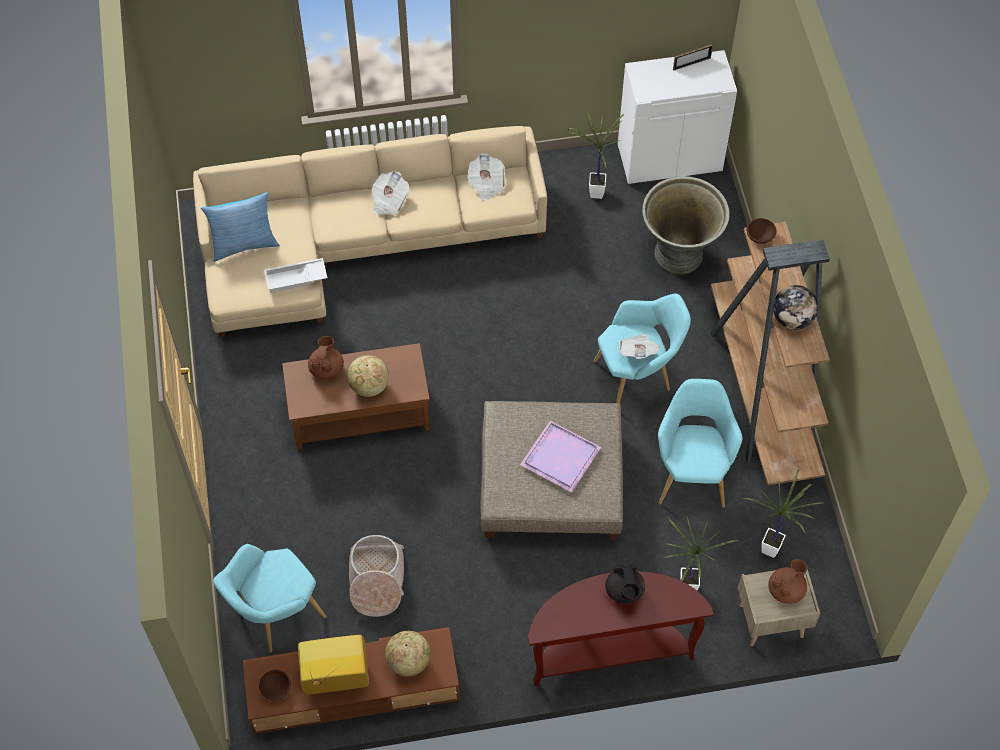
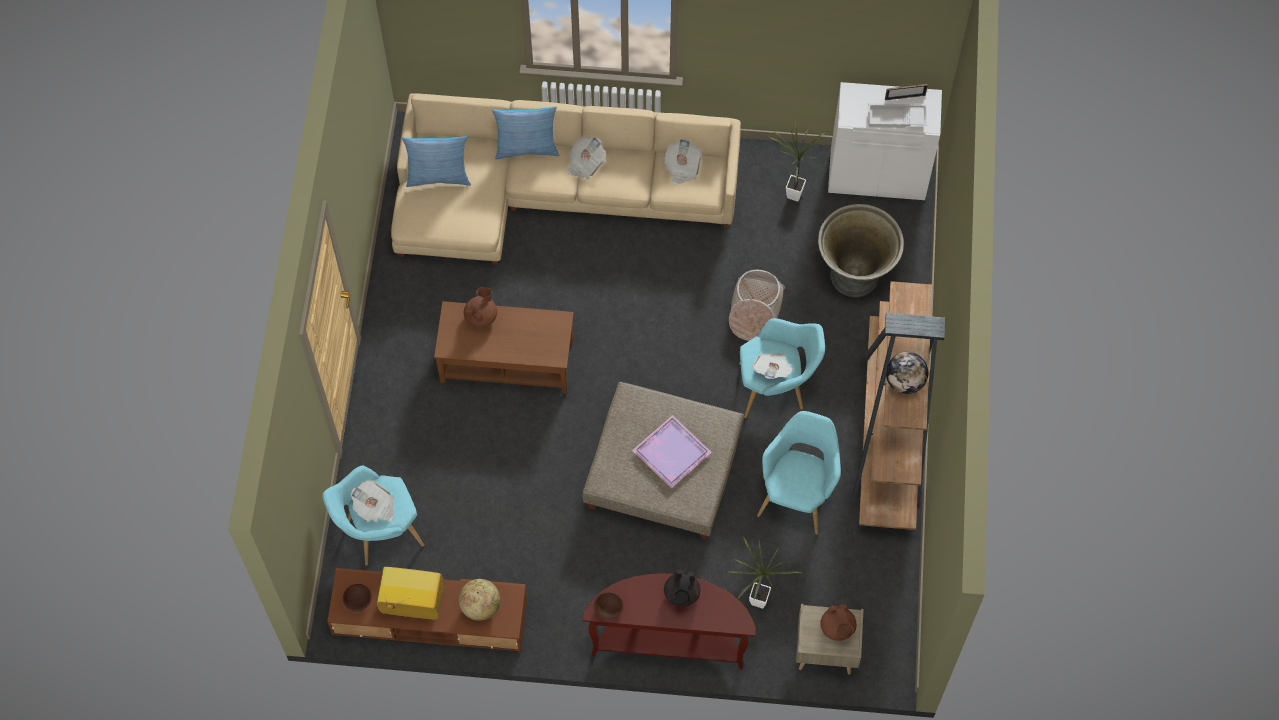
camera: 15 degrees right, 5 degrees up
(270, 585) = (375, 507): none -> newspaper
(296, 279) = (477, 222): white tray -> white tray (896, 119)
(326, 199) = (527, 148): none -> pillow
(369, 386) = (515, 343): globe -> none
(376, 580) = (478, 523): basket -> basket (754, 311)
(760, 236) = (903, 293): brown bowl -> brown bowl (609, 609)
(773, 548) = (850, 584): potted plant -> none
(786, 590) = (837, 628): brown teapot -> brown teapot turned 105 degrees clockwise

